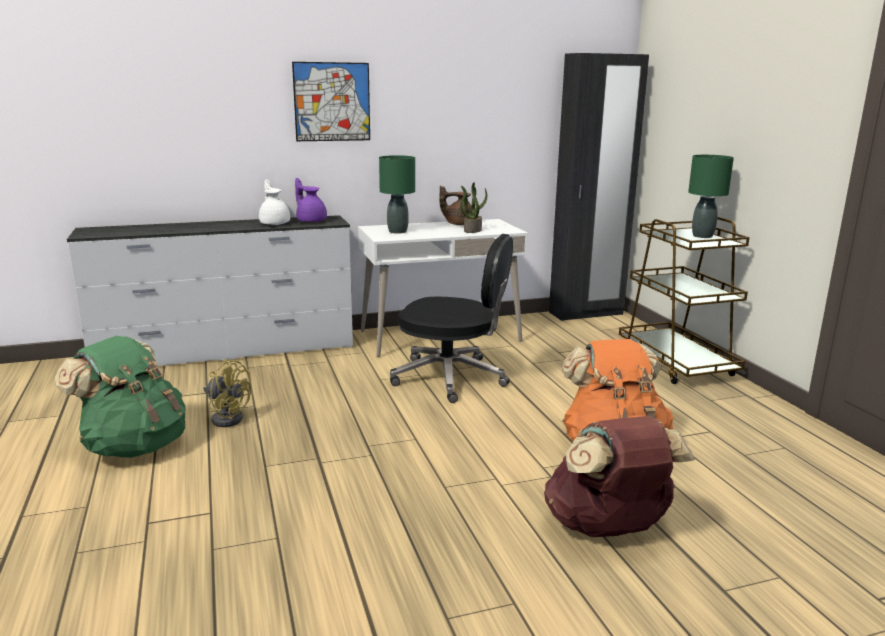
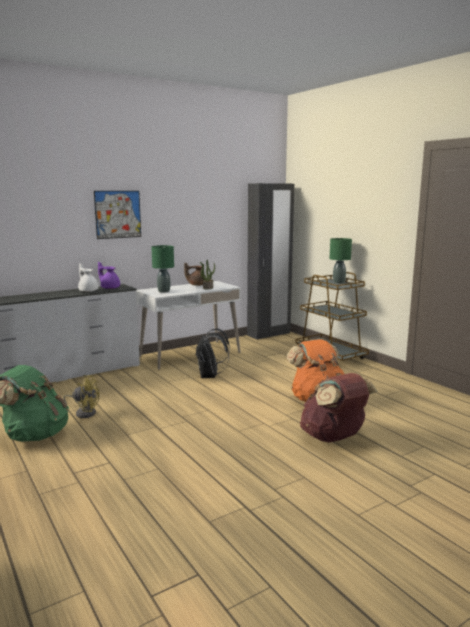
camera: 15 degrees left, 5 degrees down
(451, 378) = (210, 376): black office chair -> black backpack

